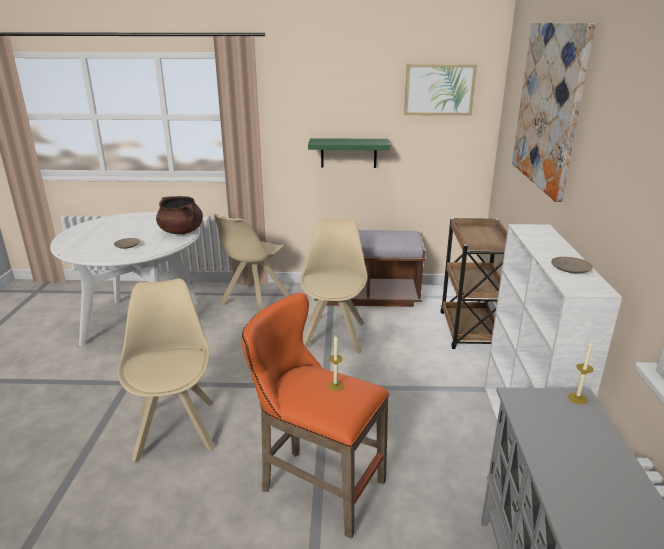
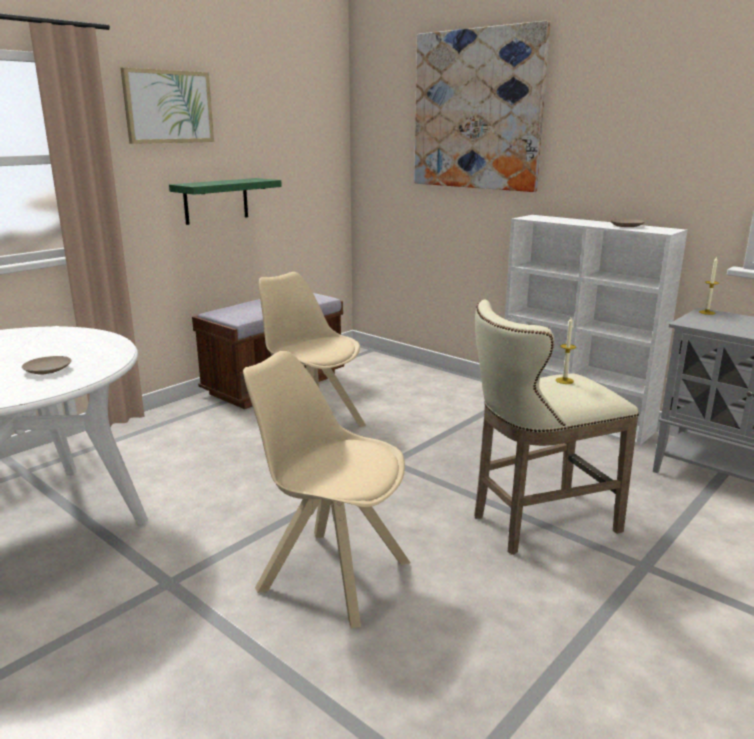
camera: 50 degrees left, 5 degrees down
(181, 232) = (86, 338): brown cooking pot -> none
(253, 300) = (152, 437): beige chair -> none
(316, 485) = (536, 523): orange stool -> beige stool
(439, 89) = (298, 115): picture -> picture (168, 107)
(470, 331) = (415, 374): brown cart -> none

